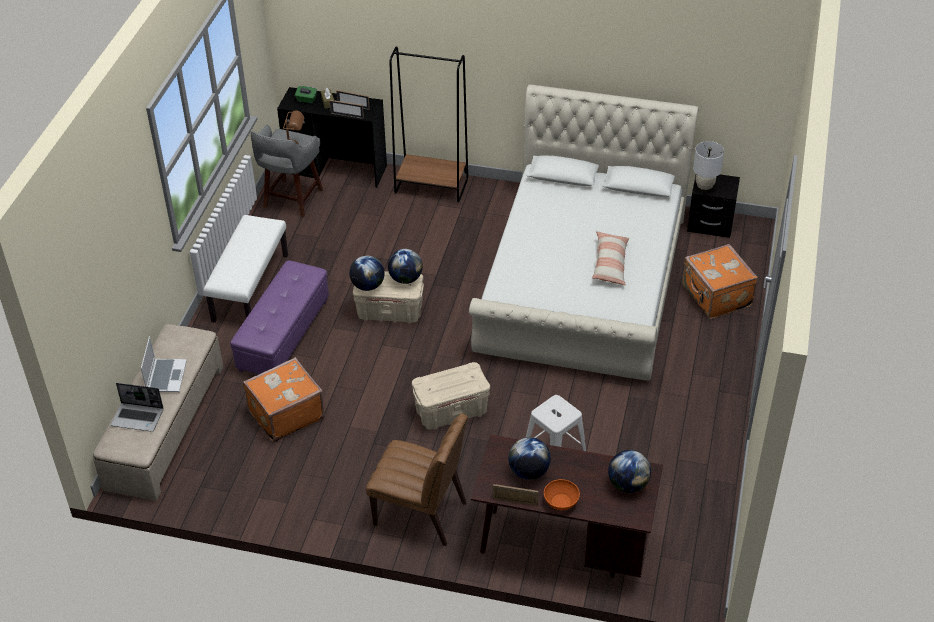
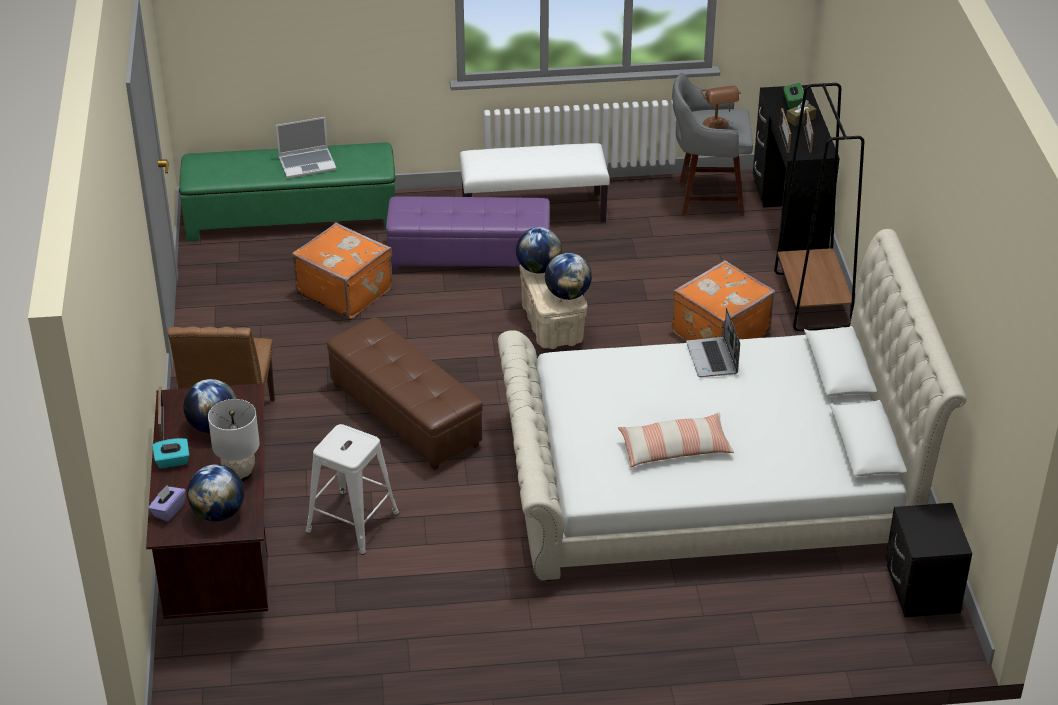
camera: 70 degrees right, 5 degrees down
(138, 417) = (241, 164): laptop -> laptop (713, 359)
(165, 425) = (292, 216): beige bench -> green bench
(451, 412) = (404, 415): beige storage box -> brown ottoman
(560, 502) = (172, 461): orange bowl -> turquoise tissue box
(615, 512) = (168, 510): none -> purple tissue box
(704, 187) = (917, 518): white table lamp -> white table lamp (239, 474)
(716, 297) = (757, 623): orange suitcase -> orange suitcase (718, 331)

